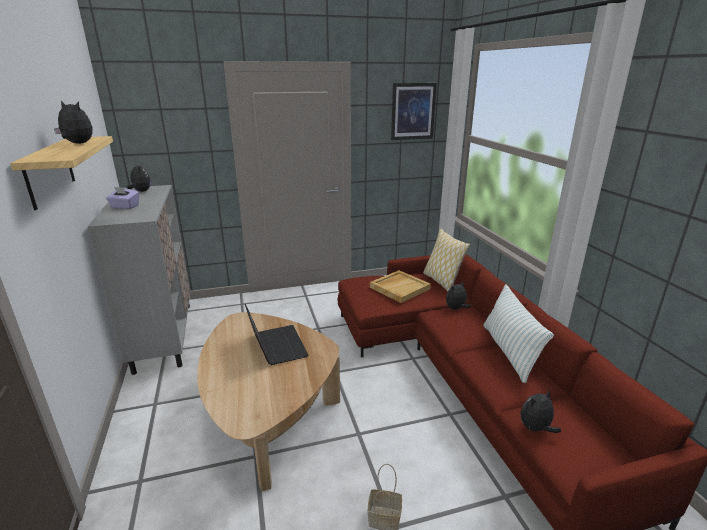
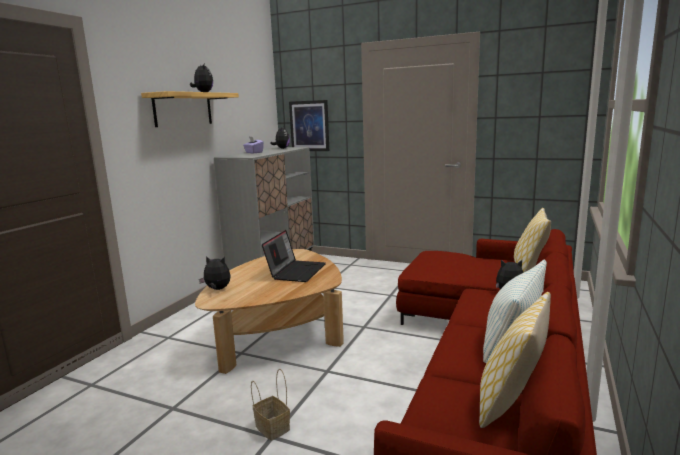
camera: 40 degrees right, 10 degrees down
(399, 288) = (467, 264): beige tray -> none
(413, 111) = (555, 80): picture -> picture (309, 126)
(535, 428) = (434, 395): plush toy -> plush toy (217, 289)
(575, 410) = (511, 403): none -> pillow

